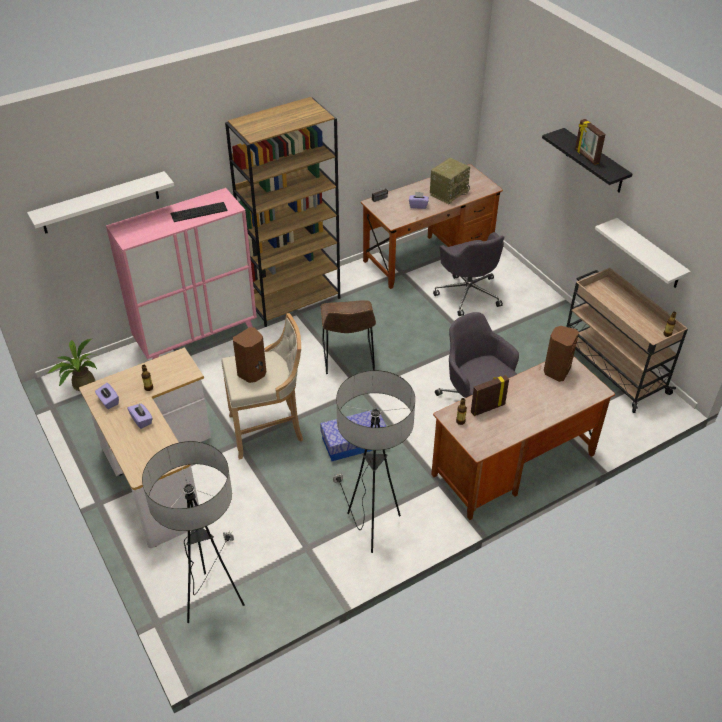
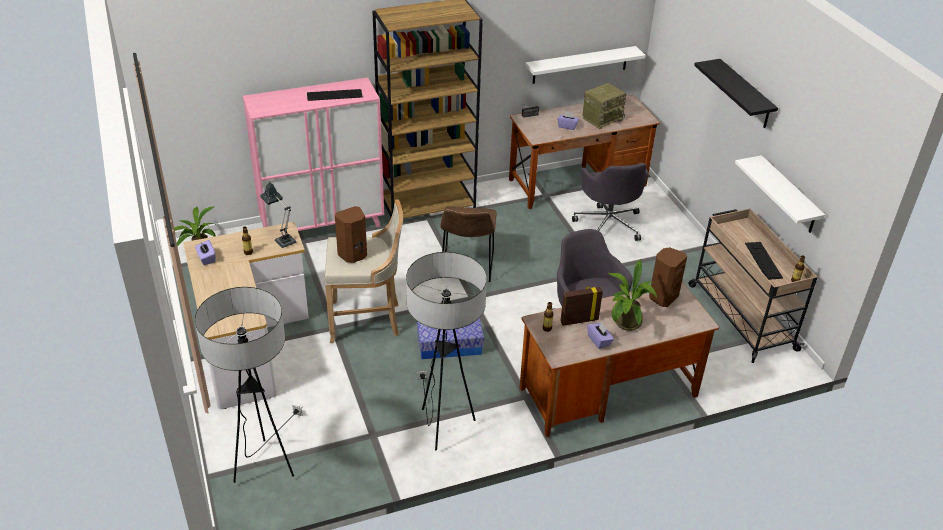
camera: 10 degrees right, 5 degrees down
(100, 203) = (240, 72): white shelf -> white shelf (580, 65)
(142, 420) = (232, 279): purple tissue box -> purple tissue box (599, 341)
(179, 368) = (283, 239): none -> table lamp
(531, 405) = (625, 324): none -> potted plant
(586, 157) = (734, 87): picture frame -> none
(633, 318) = (763, 260): none -> keyboard

